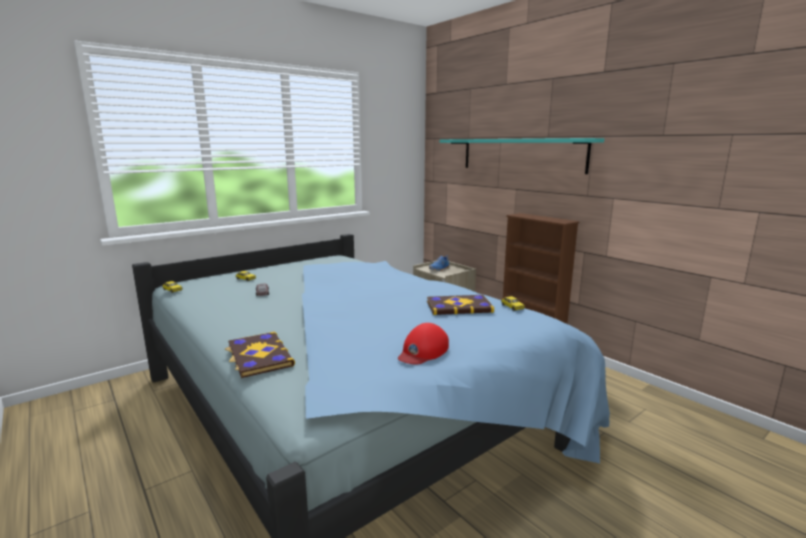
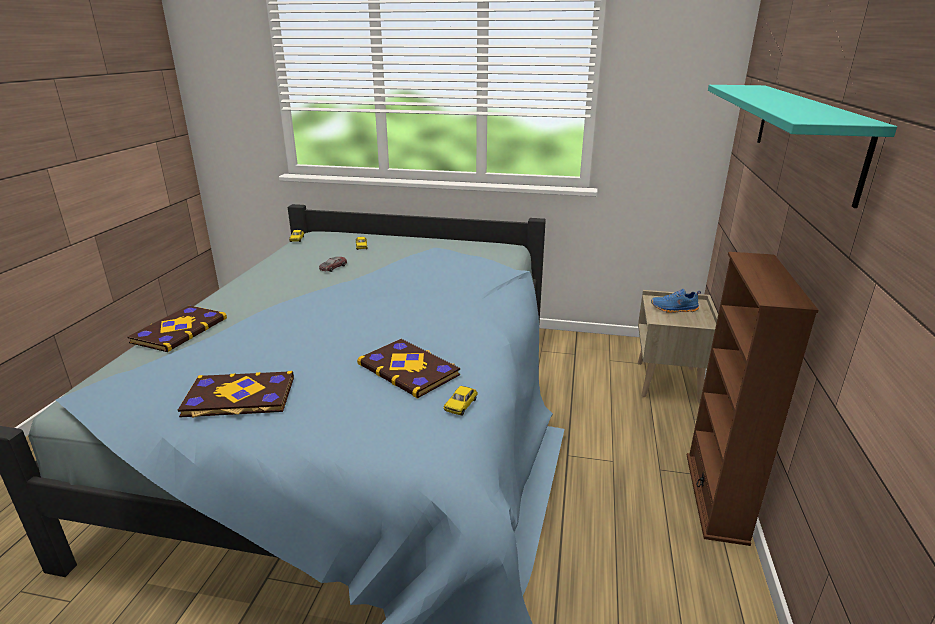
camera: 50 degrees right, 10 degrees up
(423, 351) = (239, 397): red cap -> book

